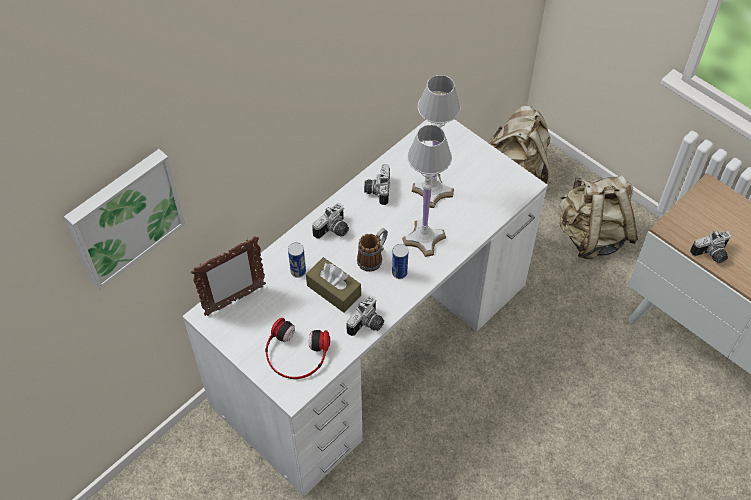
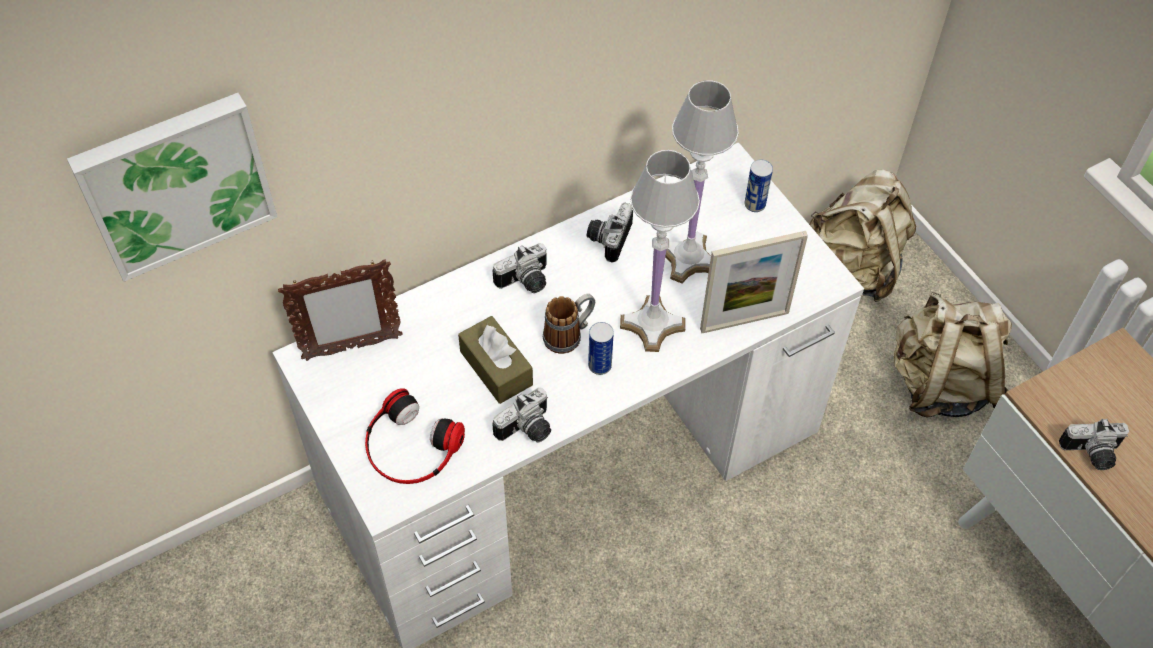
camera: 15 degrees right, 0 degrees up
(298, 271) = (455, 328): can -> can (754, 204)
(480, 222) = (744, 321): none -> picture frame

